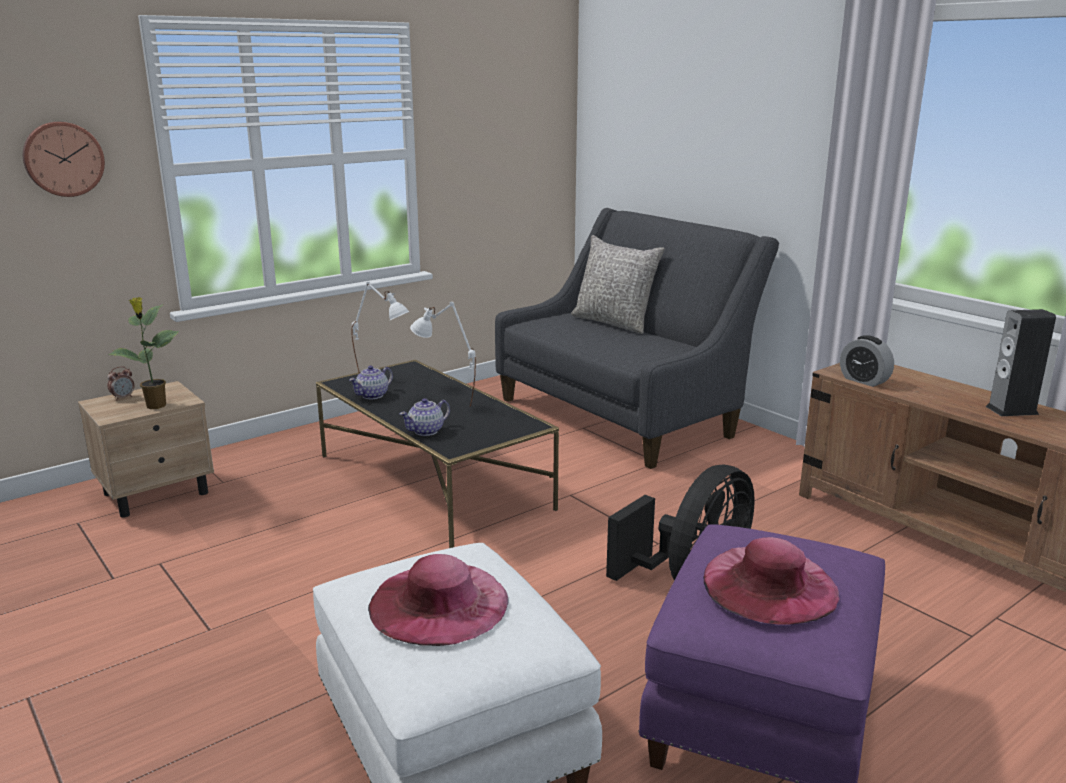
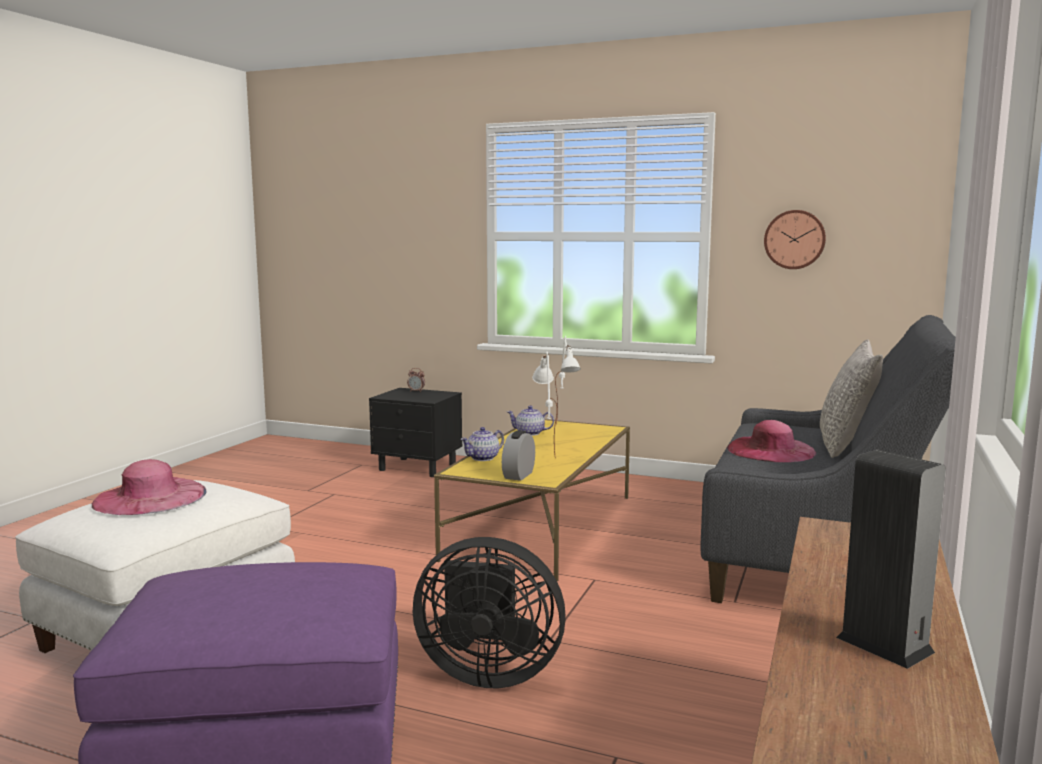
camera: 60 degrees right, 10 degrees down
(63, 159) = (429, 223): wall clock -> wall clock (794, 239)
(155, 406) = (412, 398): potted plant -> none
(157, 493) = (418, 467): beige nightstand -> black nightstand
(426, 431) = (483, 458): teapot -> teapot turned 60 degrees counterclockwise
(433, 481) = (542, 526): black coffee table -> yellow coffee table
(769, 584) = (227, 586): pink hat -> pink hat (771, 450)
(864, 380) = (820, 542): alarm clock -> alarm clock (518, 475)

